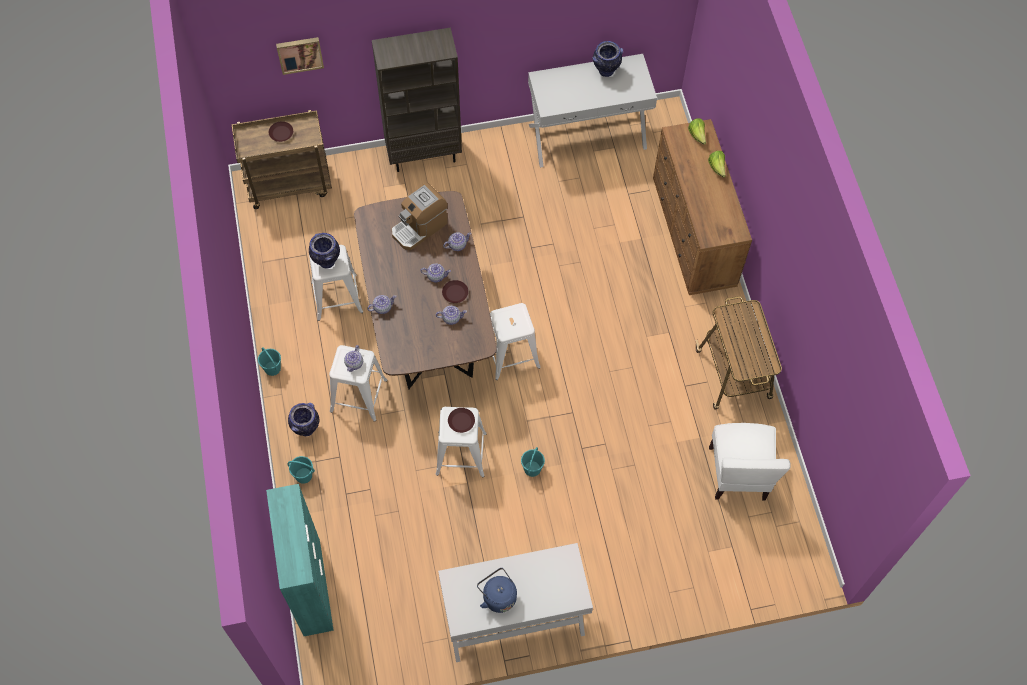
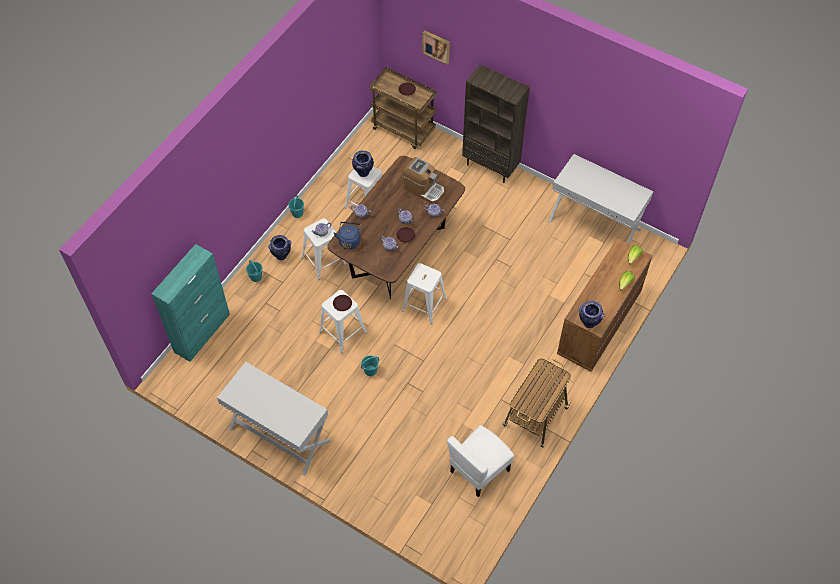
camera: 45 degrees right, 5 degrees down
(419, 227) = (424, 189): coffee machine -> coffee machine turned 150 degrees counterclockwise
(498, 596) = (259, 399): blue kettle -> blue kettle (349, 240)
(605, 71) = (619, 185): vase -> vase (588, 323)

